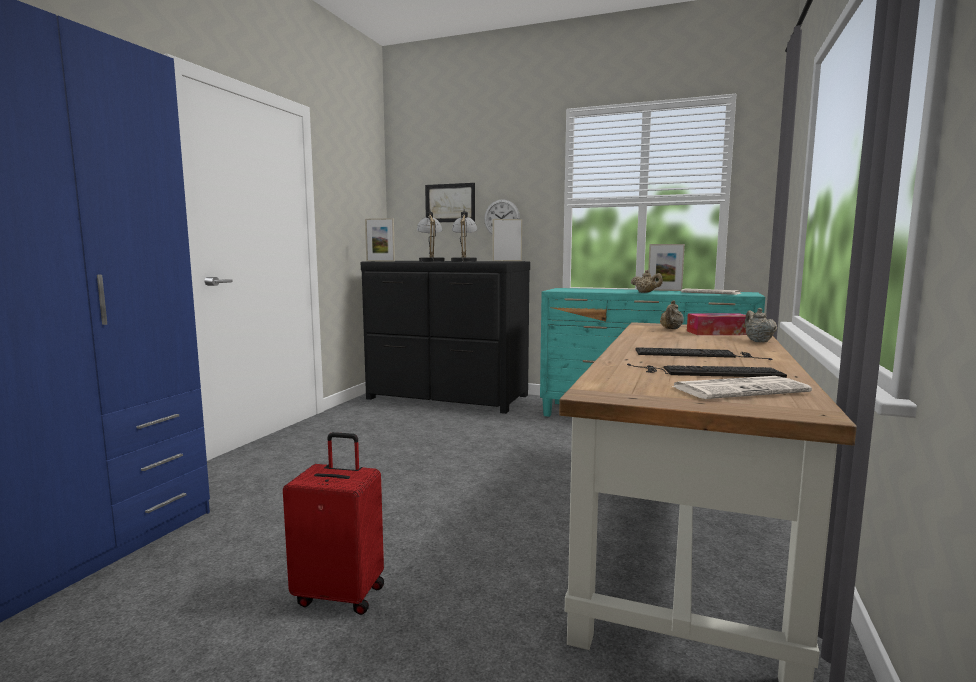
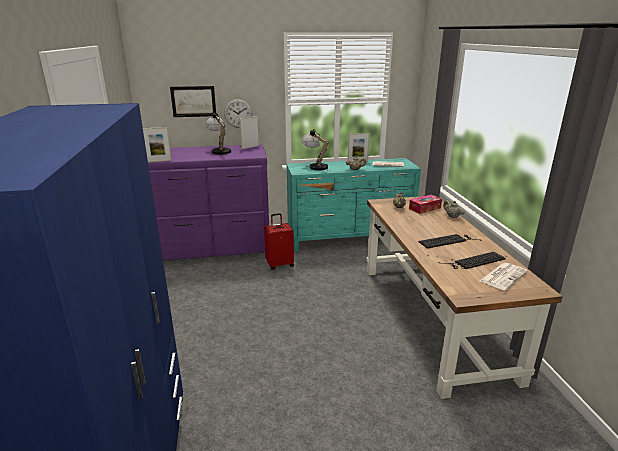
camera: 30 degrees left, 15 degrees up
(341, 594) = (327, 417): red suitcase -> red suitcase (279, 264)
(430, 261) = (193, 153): table lamp -> table lamp (315, 166)
(447, 398) = (216, 248): black dresser -> purple dresser

